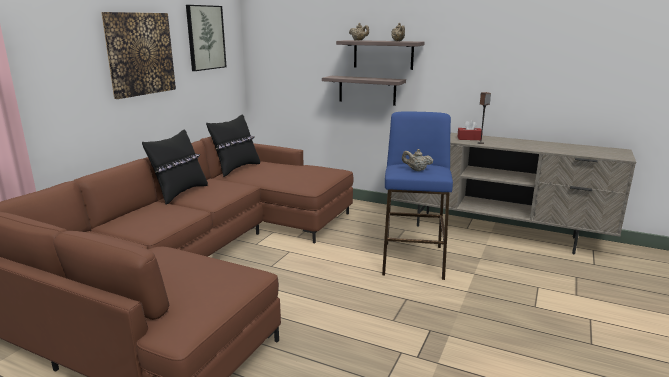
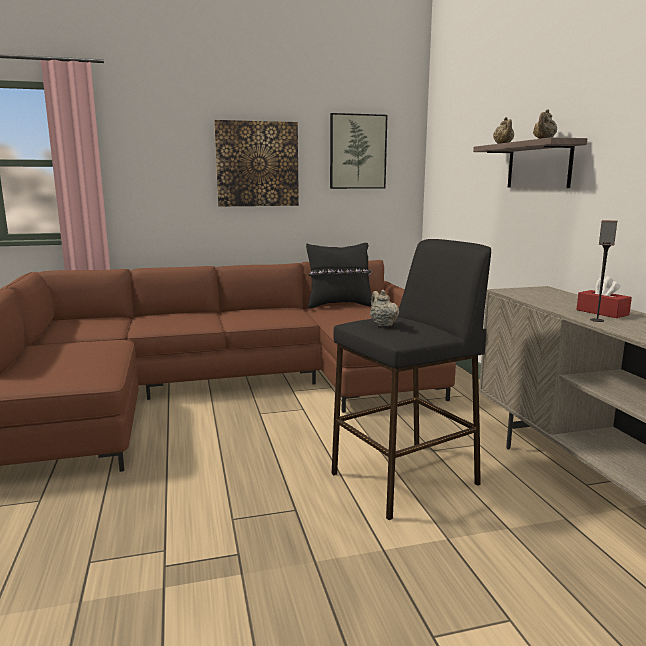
camera: 50 degrees right, 5 degrees down
(180, 193) = (242, 310): black pillow -> none
(367, 90) = (518, 223): shelf -> none
(413, 259) = (405, 478): blue stool -> black stool

